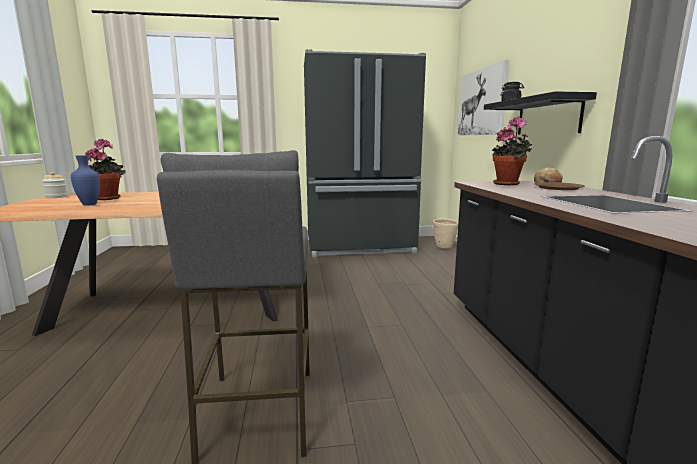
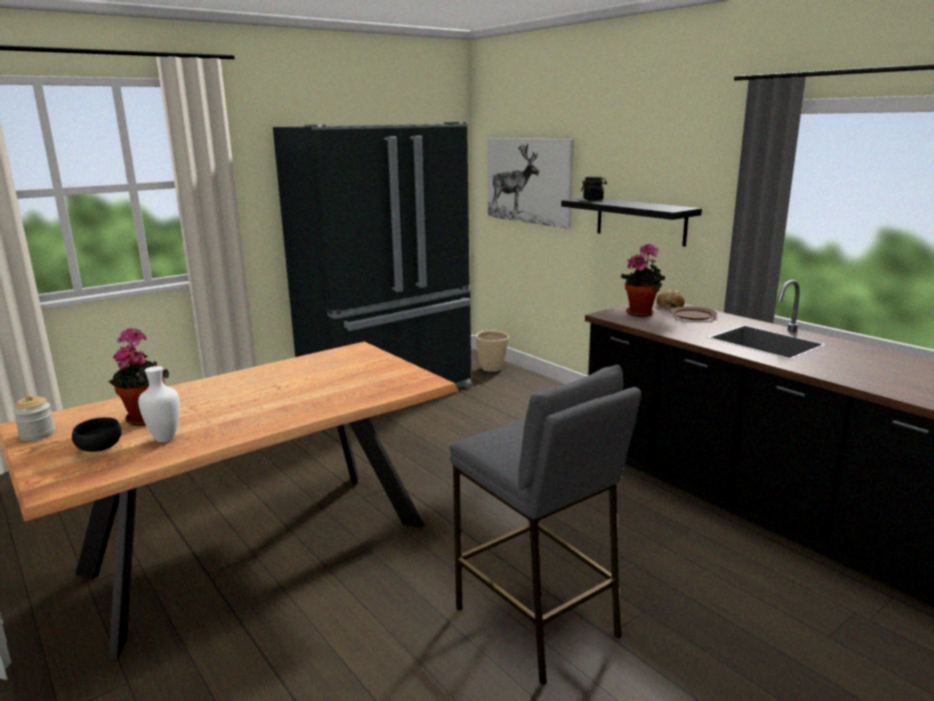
camera: 30 degrees left, 5 degrees up
(57, 203) = (100, 449): none -> black bowl
(88, 204) = (164, 439): blue vase -> white vase

